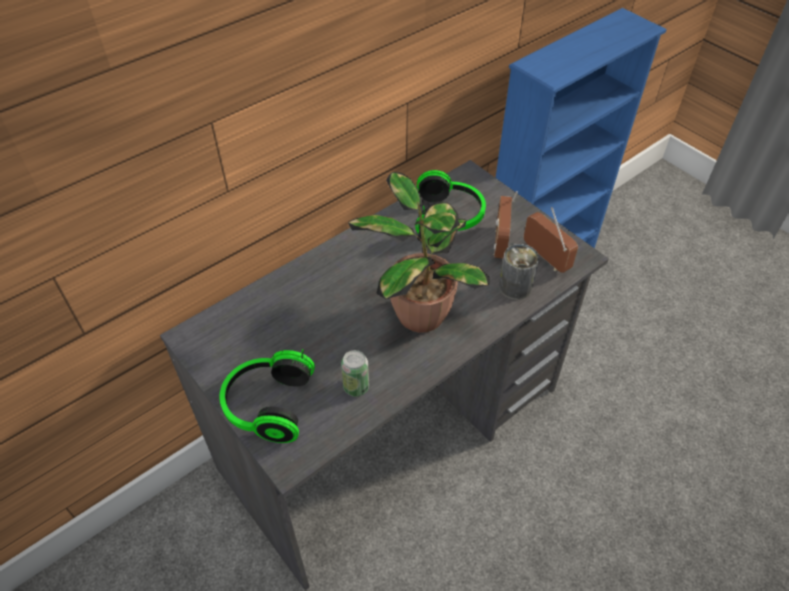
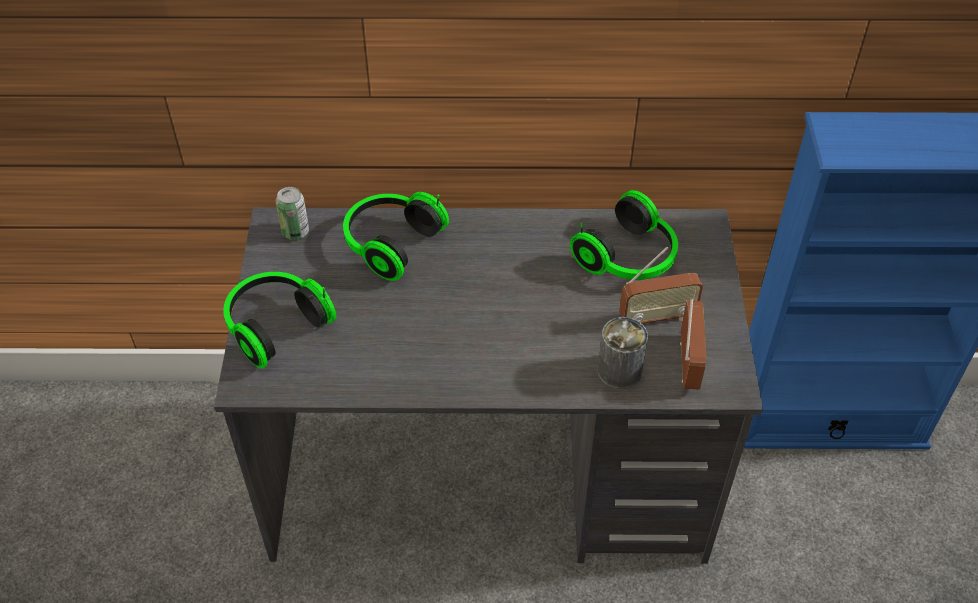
camera: 40 degrees right, 0 degrees up
(290, 298) = (389, 243): none -> headphones
(356, 387) = (363, 361): can -> can (295, 232)
(418, 312) = (493, 331): potted plant -> none
(501, 243) = (656, 317): radio -> radio turned 150 degrees counterclockwise

